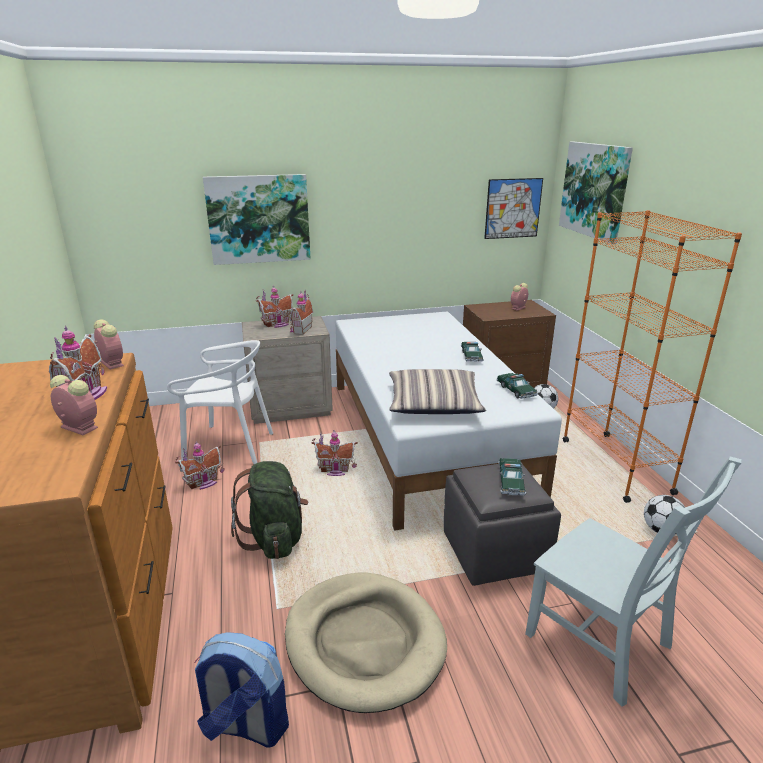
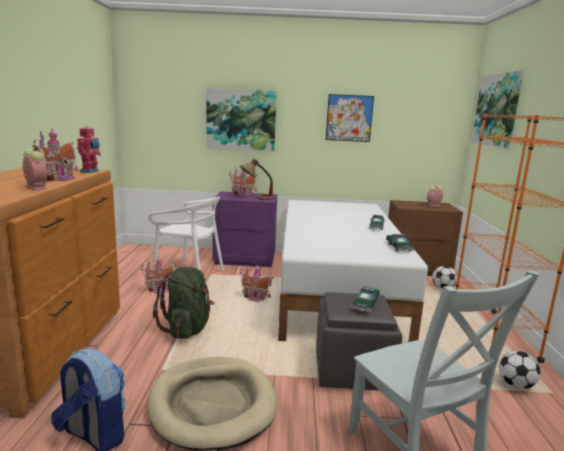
camera: 15 degrees right, 10 degrees down
(111, 363) = (90, 171): alarm clock -> toy robot
(290, 407) = (245, 258): beige nightstand -> purple nightstand
(300, 330) = (256, 198): toy house -> table lamp
(434, 403) = (326, 245): pillow -> none
(513, 208) = (436, 129): picture -> picture (349, 118)

